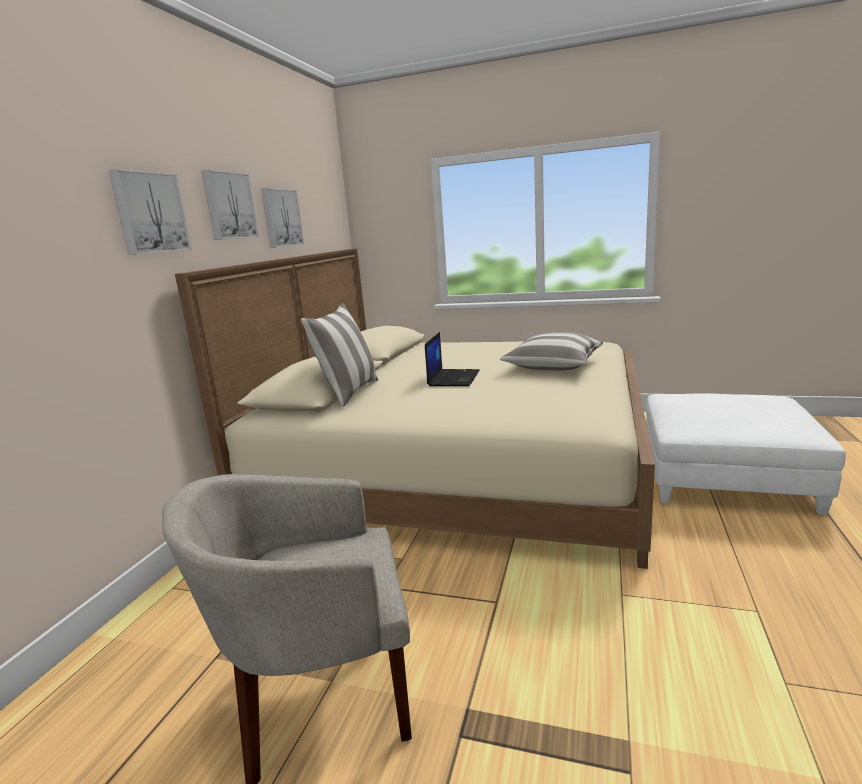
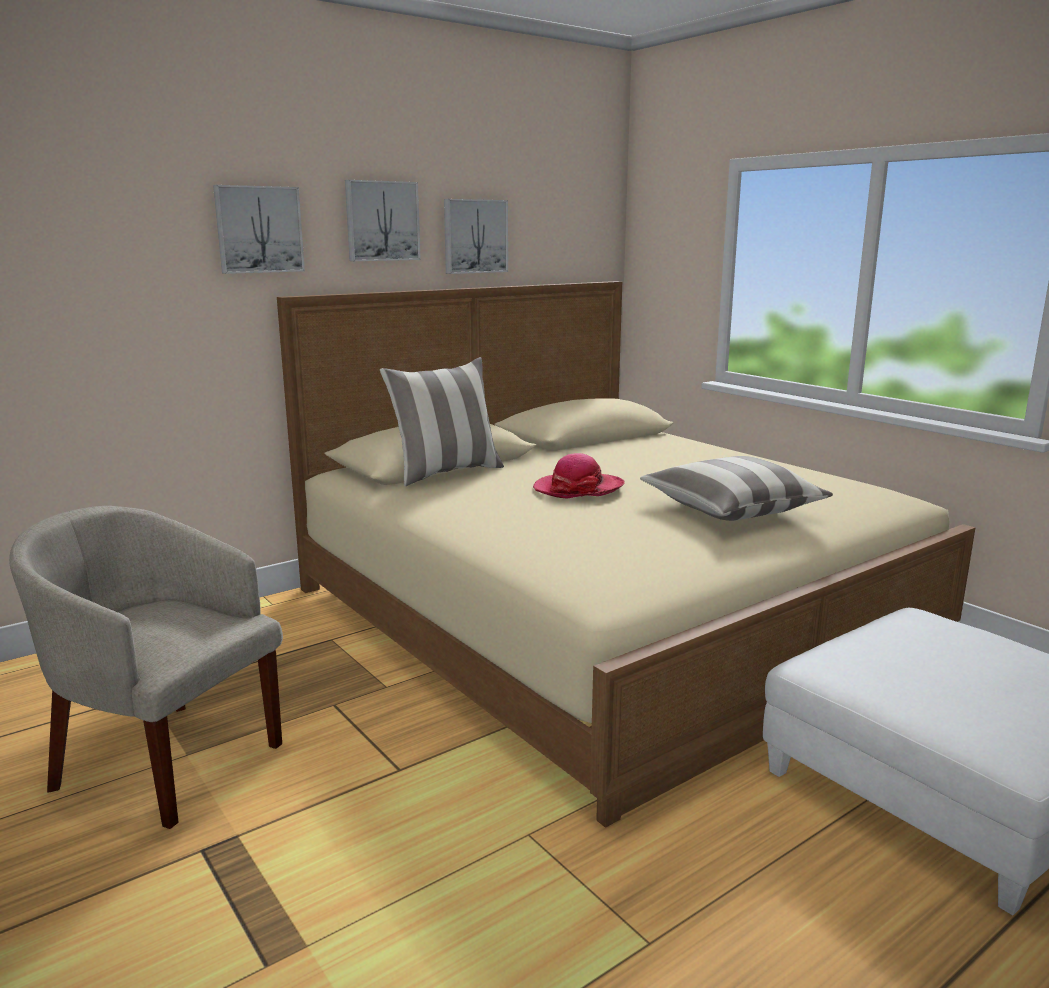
camera: 35 degrees right, 0 degrees up
(453, 378) = (578, 489): laptop -> hat

